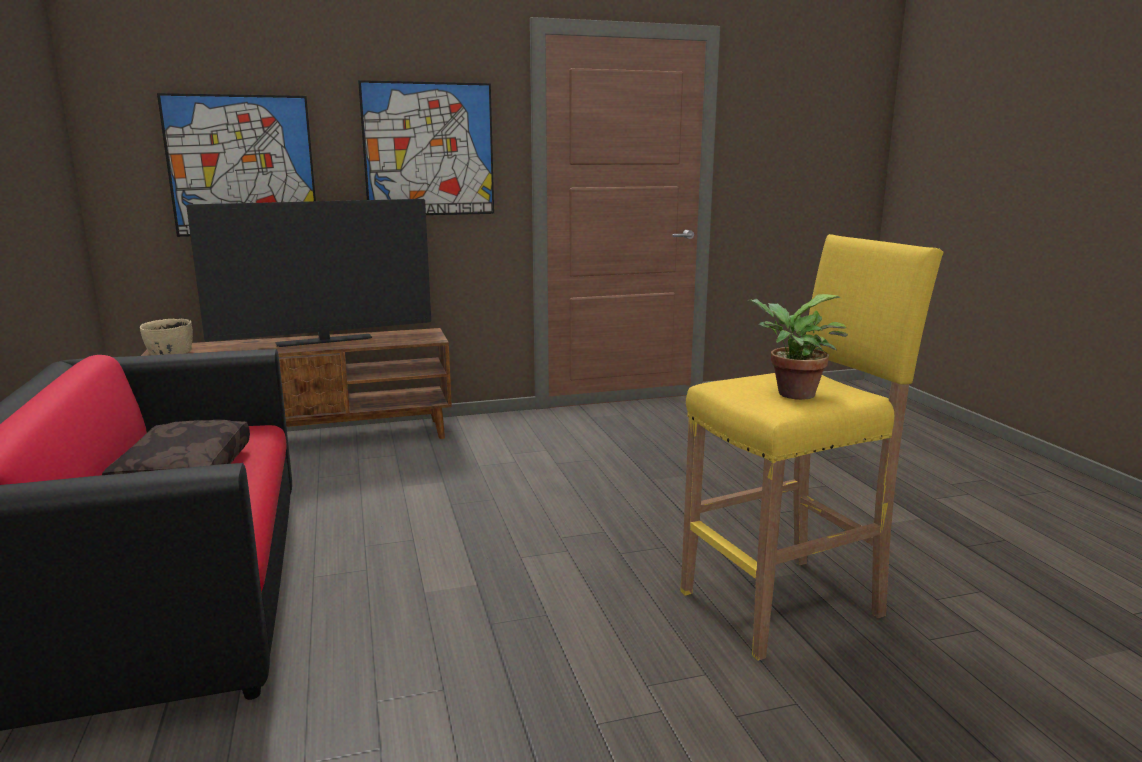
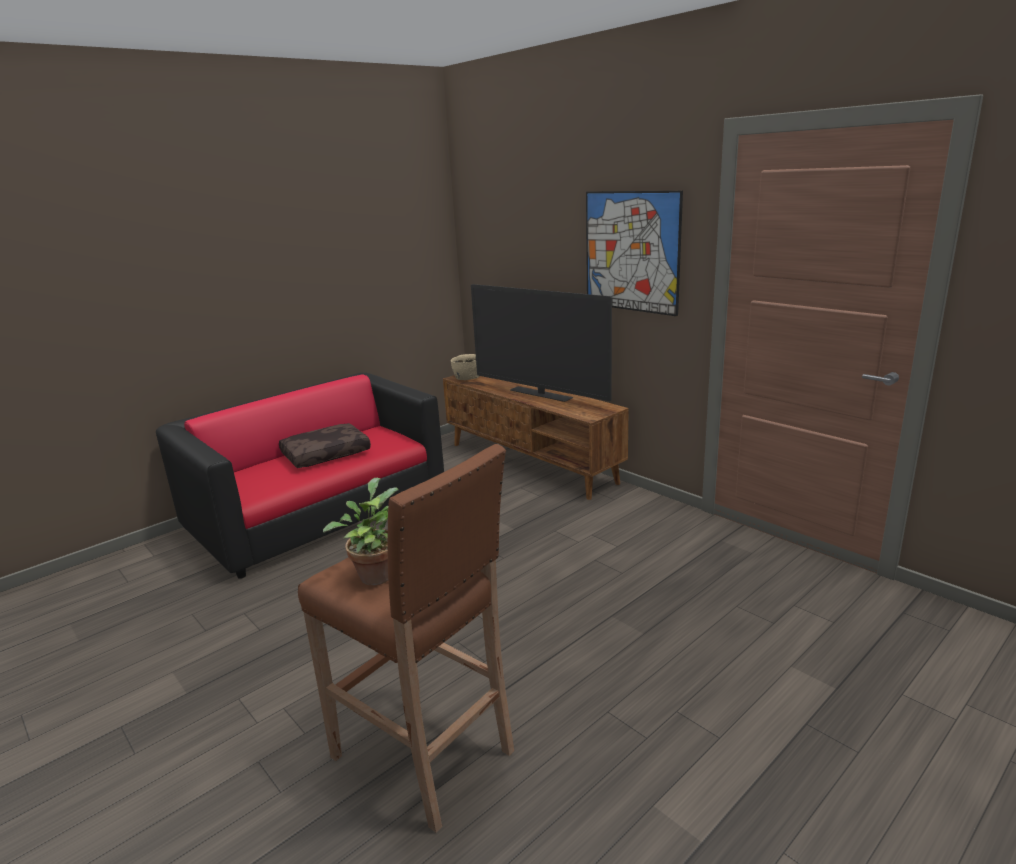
camera: 65 degrees right, 5 degrees up
(241, 166) = (522, 256): picture -> none
(785, 603) = (426, 755): yellow stool -> brown stool

